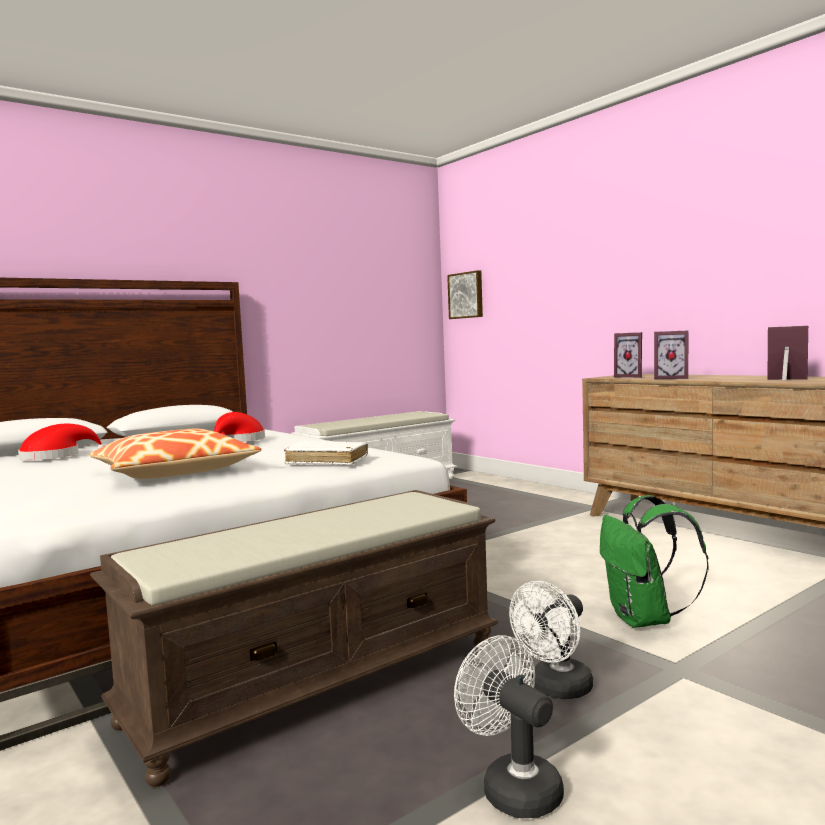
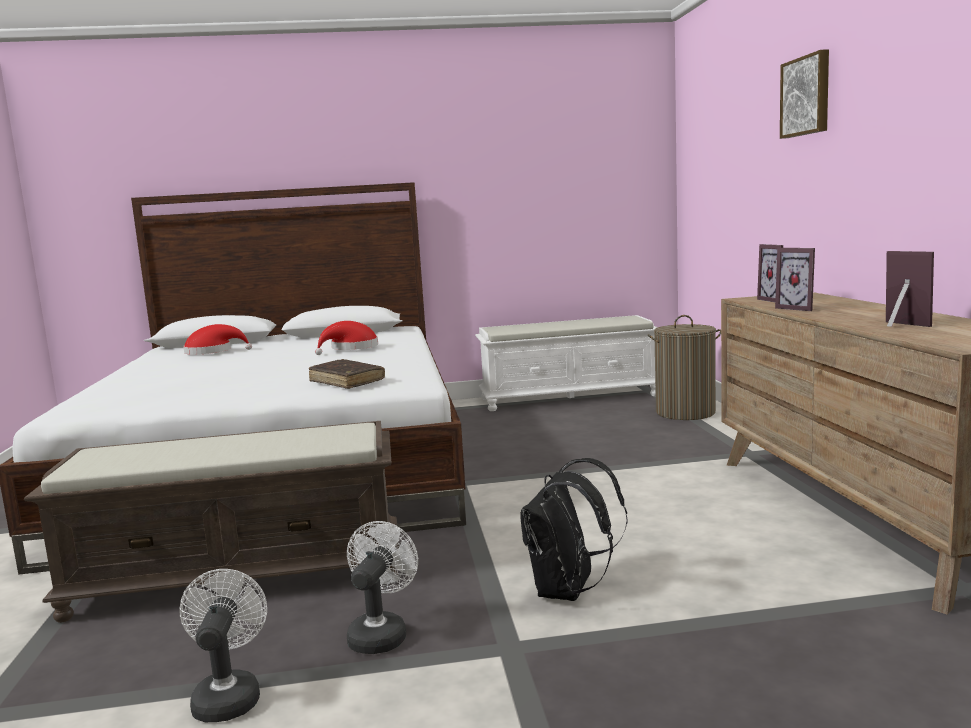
camera: 30 degrees right, 5 degrees up
(174, 472) = (232, 379): pillow -> none
(327, 461) = (347, 381): white book -> brown book
(466, 295) = (692, 179): picture -> picture (807, 96)
(496, 487) = (685, 412): none -> laundry basket
(556, 689) = (381, 633): white fan -> white fan turned 120 degrees clockwise
(644, 620) = (568, 592): green backpack -> black backpack

